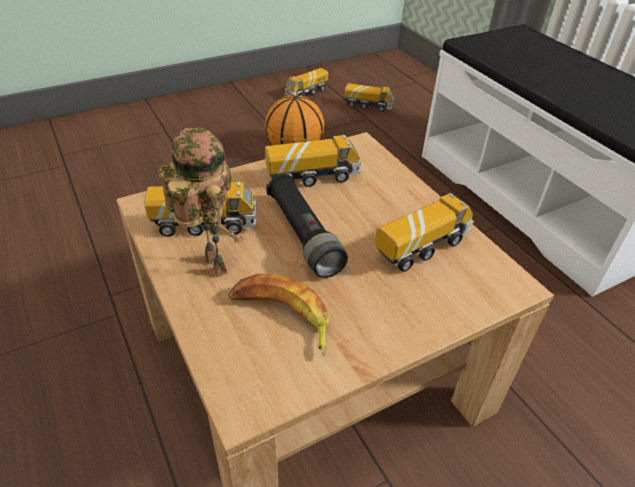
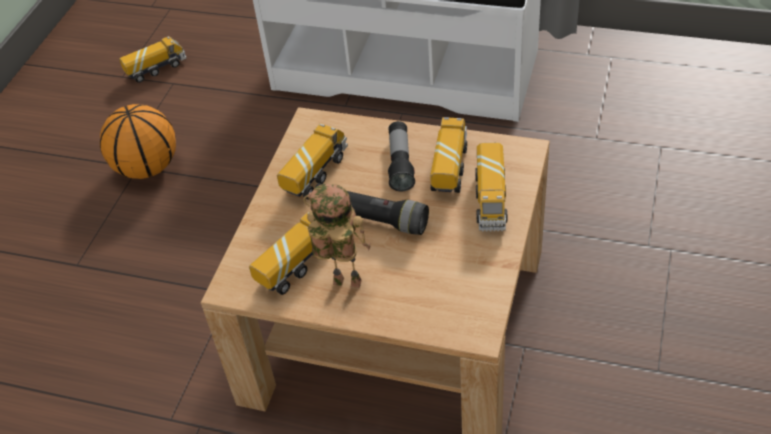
camera: 40 degrees left, 5 degrees up
(281, 317) = (430, 275): banana -> none
(306, 93) = (71, 96): toy truck -> toy truck (491, 201)
(385, 215) = (400, 163): none -> flashlight

